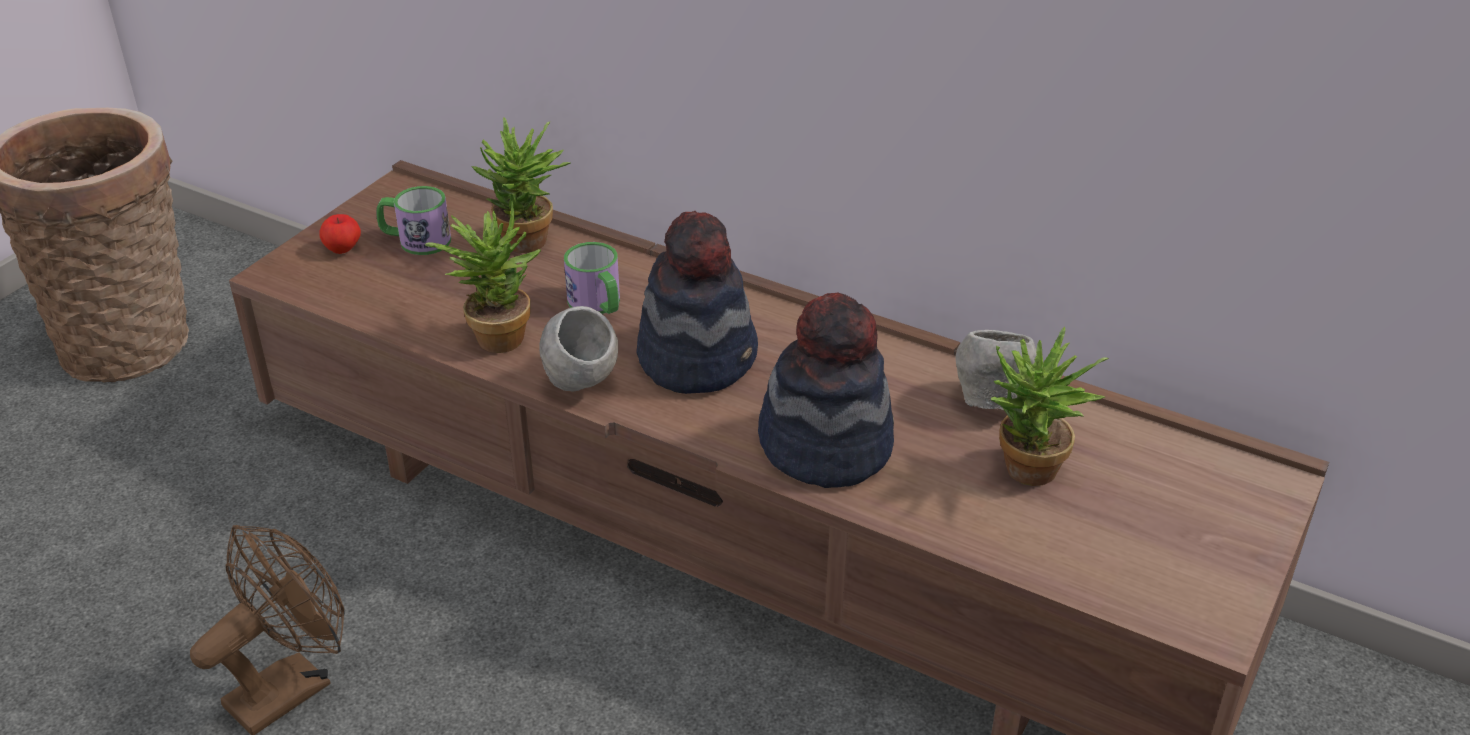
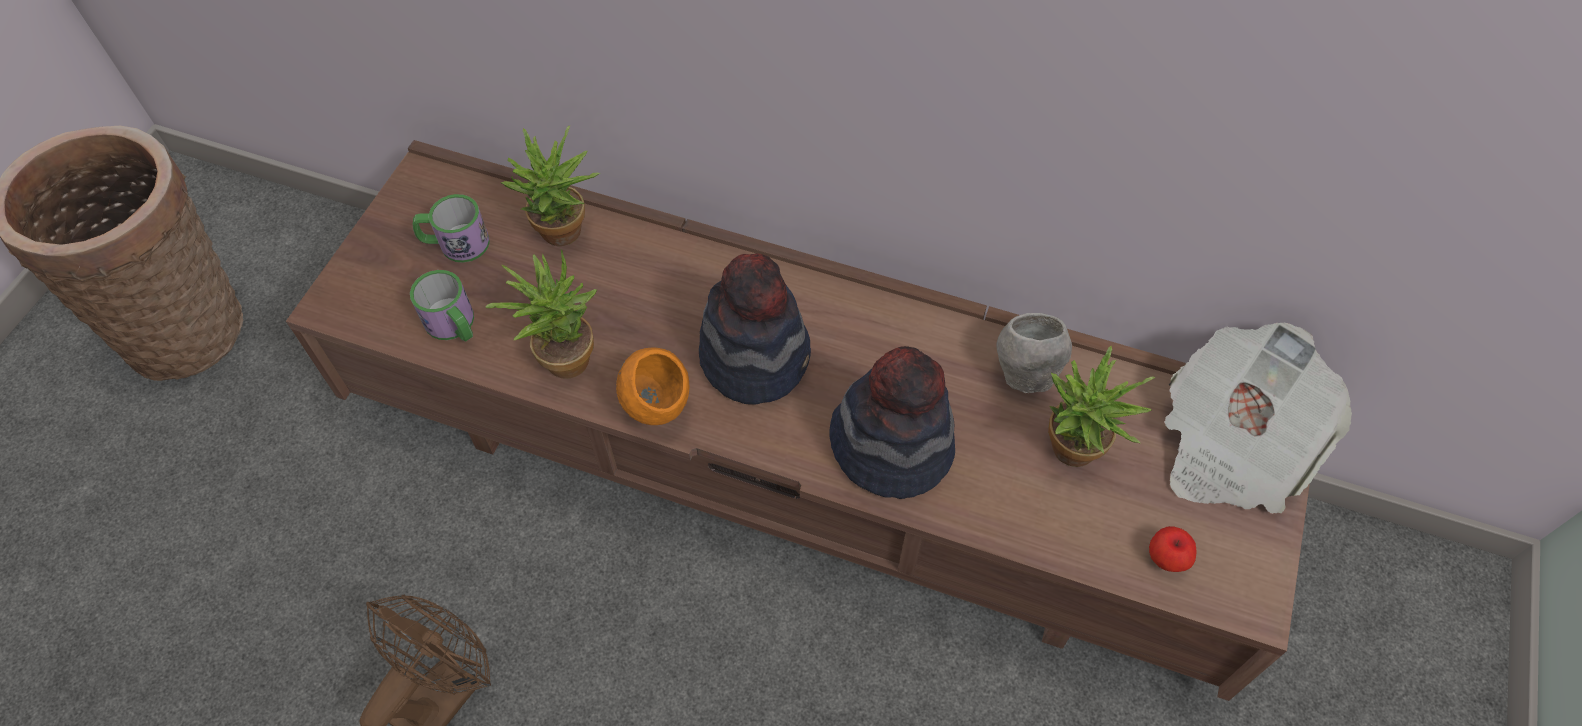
camera: 10 degrees left, 20 degrees up
(343, 249) = (387, 265): apple -> apple (1166, 558)
(581, 386) = (656, 408): grey bowl -> orange bowl
(598, 305) = (649, 303): mug -> mug (454, 325)
(1216, 487) = (1232, 443): none -> newspaper

